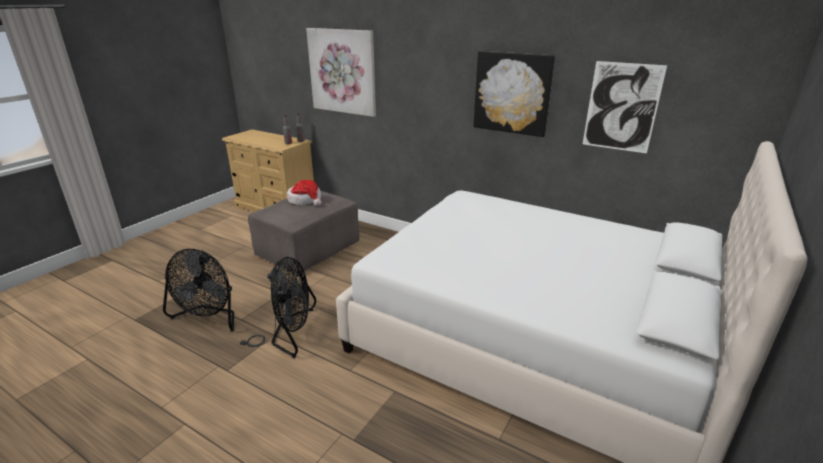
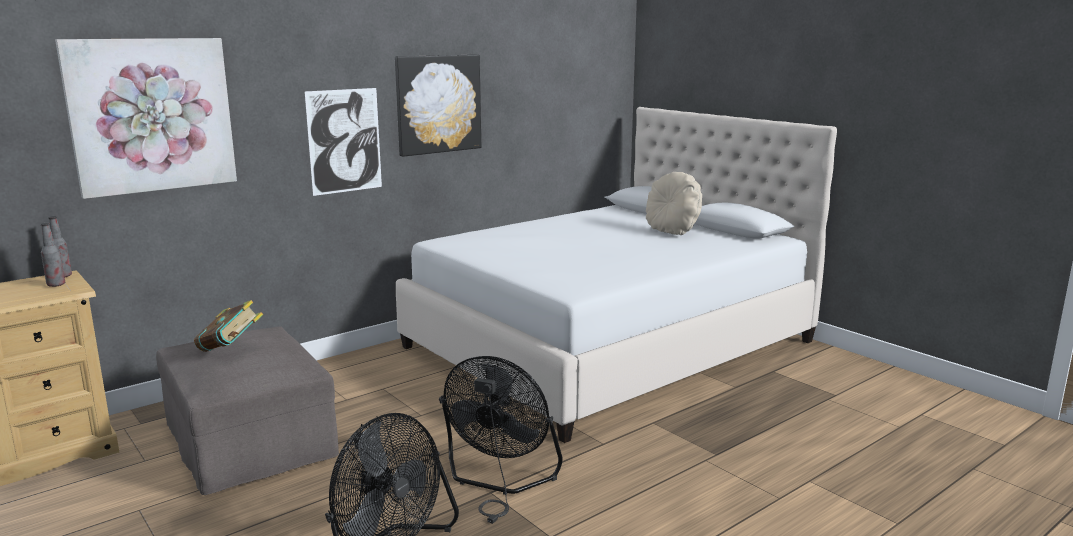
camera: 70 degrees left, 10 degrees down
(305, 200) = (231, 349): hat -> book
(608, 279) = (672, 232): none -> beige pillow
(621, 107) = (538, 100): picture -> picture (344, 141)

